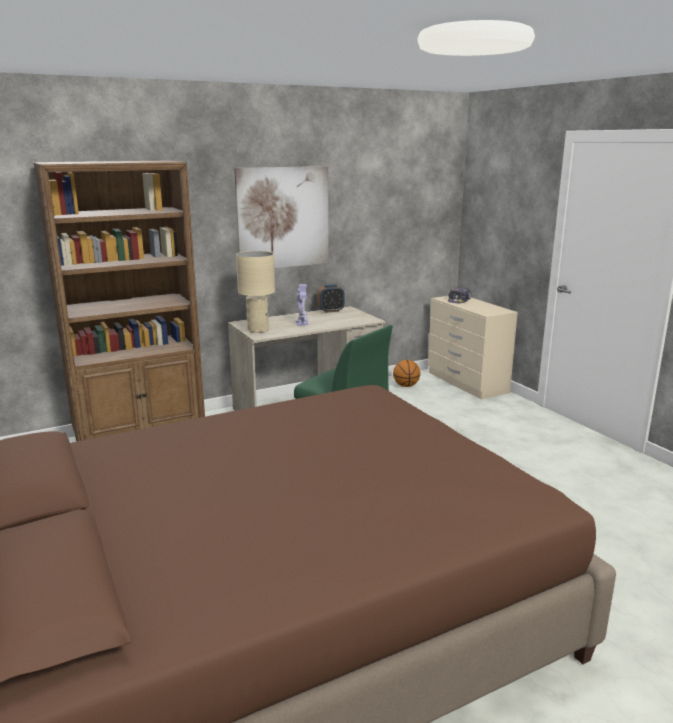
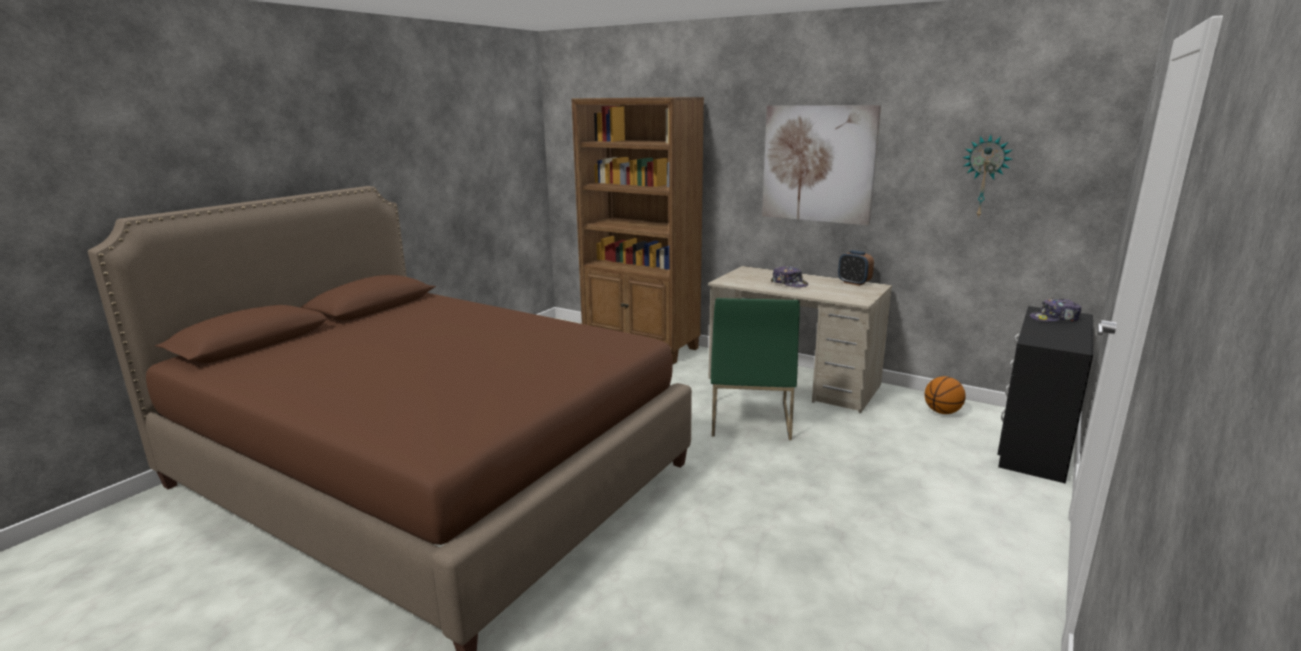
camera: 60 degrees right, 0 degrees up
(258, 330) = (737, 277): beige table lamp -> none
(302, 323) = (789, 283): toy robot -> cap
(395, 215) = (984, 176): none -> wall clock
(466, 382) = (1033, 445): beige dresser -> black dresser

